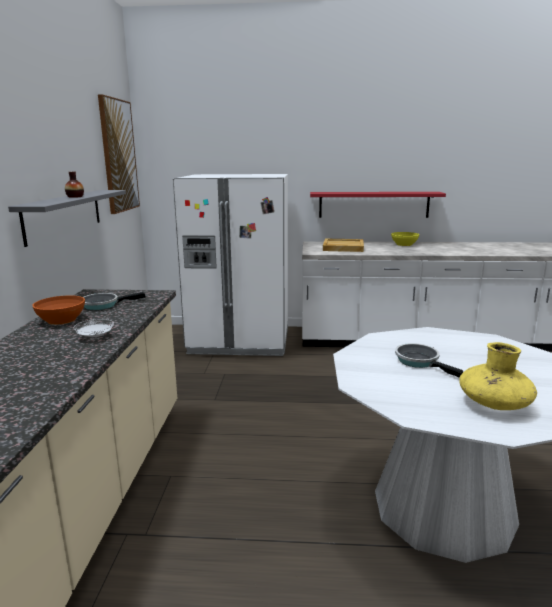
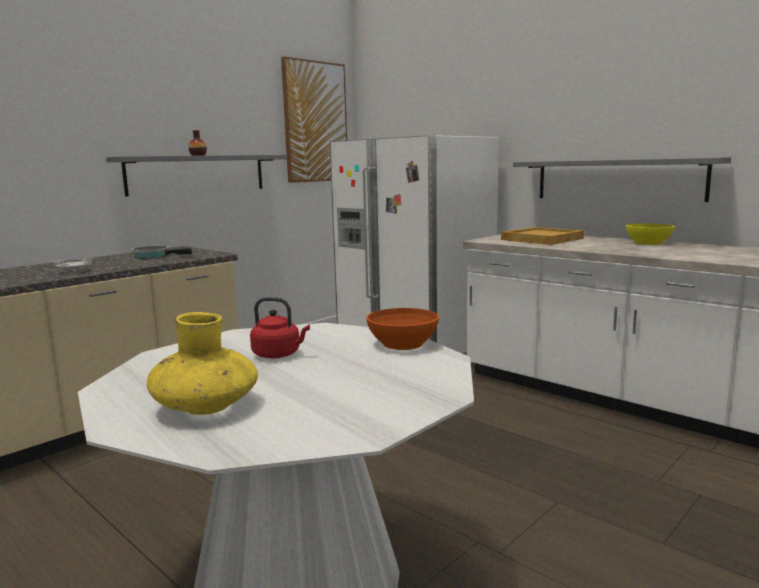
camera: 40 degrees right, 5 degrees down
(62, 320) = (99, 260): orange bowl -> orange bowl (403, 343)
(373, 204) = (617, 179): red shelf -> grey shelf
(420, 362) = (279, 355): frying pan -> red kettle

